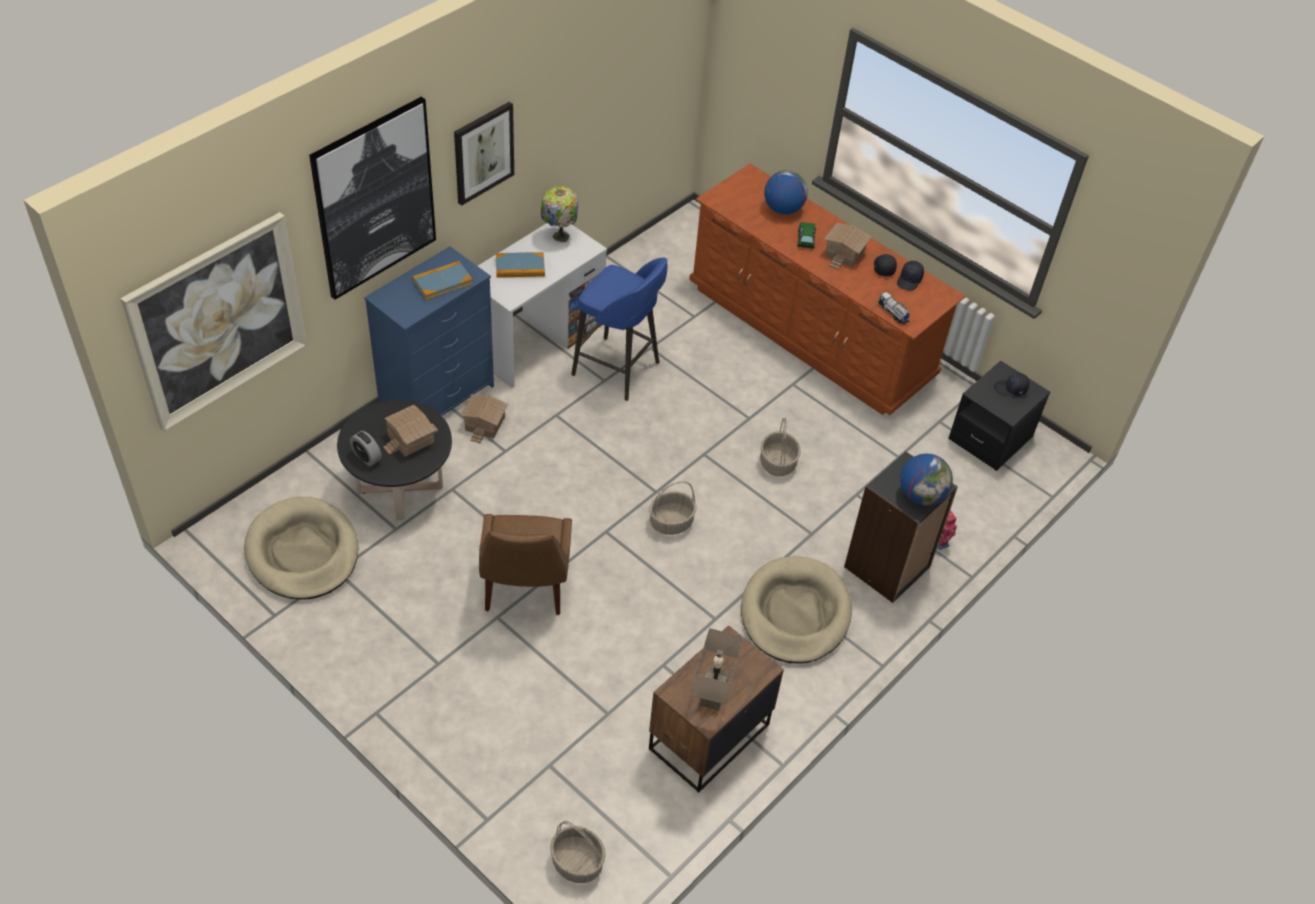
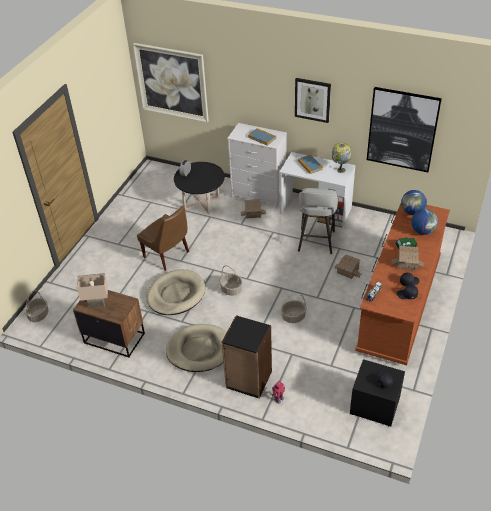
camera: 75 degrees right, 5 degrees down
(302, 552) = (155, 190): beige dog bed -> beige dog bed (176, 294)
(374, 198) = (249, 81): picture -> picture (402, 129)
(410, 438) = (202, 180): toy house -> toy house (348, 270)
(437, 396) = (259, 194): blue dresser -> white dresser
(524, 589) = (167, 255): brown chair -> brown chair turned 120 degrees counterclockwise
(618, 370) = (316, 242): blue stool -> grey stool
(921, 495) = (242, 338): globe -> globe (412, 212)

